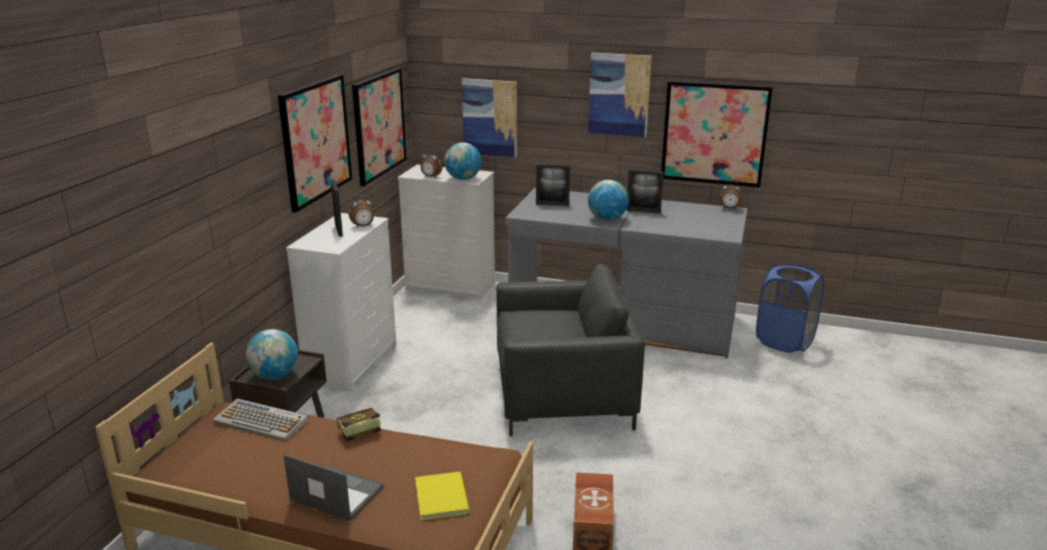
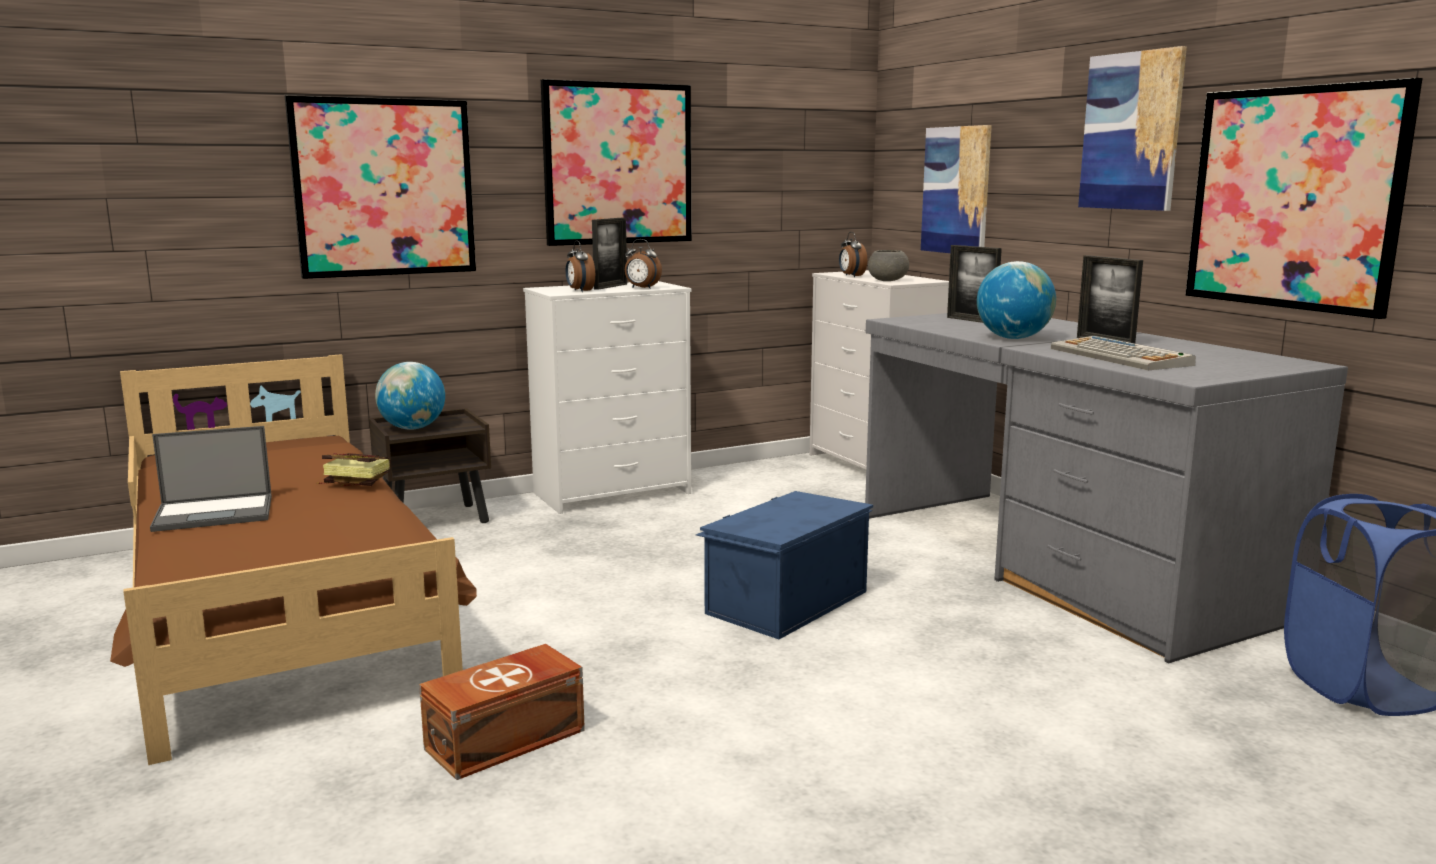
camera: 45 degrees right, 10 degrees down
(262, 421) = (318, 451): keyboard -> keyboard (1121, 357)
(336, 493) = (216, 513): laptop -> laptop turned 90 degrees clockwise
(379, 125) = (781, 184): picture -> picture (384, 188)
(443, 496) = (275, 552): yellow book -> none
(463, 179) = (887, 280): globe -> grey bowl
(564, 395) = (784, 602): grey armchair -> blue storage box
(729, 209) = (1299, 361): alarm clock -> alarm clock (579, 291)

